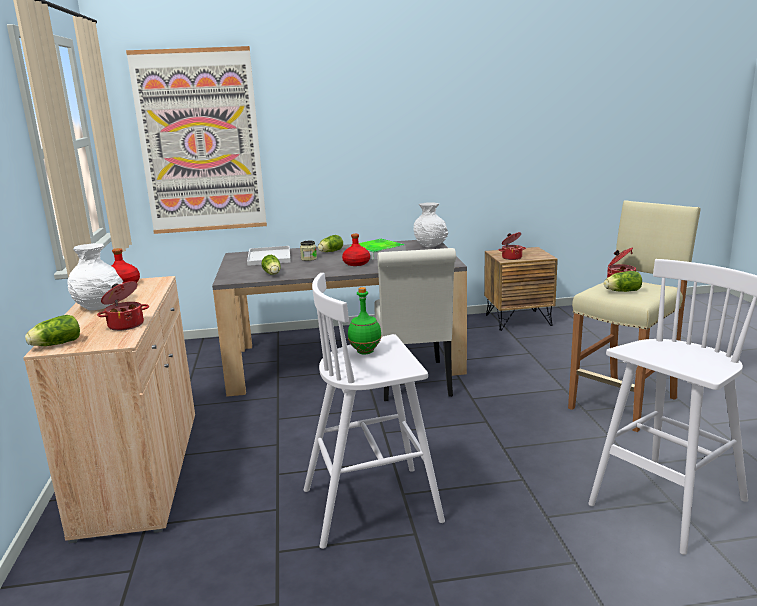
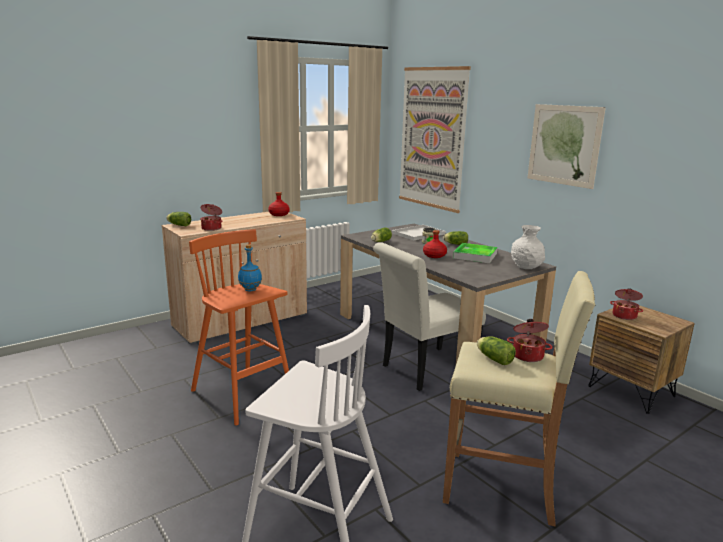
camera: 60 degrees right, 0 degrees up
(100, 306) = (239, 219): white vase -> none
(366, 352) = (250, 290): green bottle -> blue bottle
(374, 505) = (243, 396): white stool -> orange stool
(392, 123) = (564, 145): none -> picture

